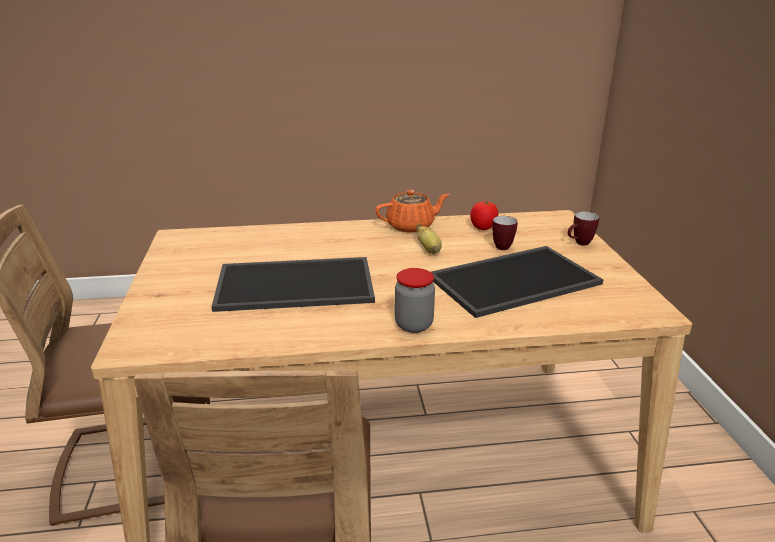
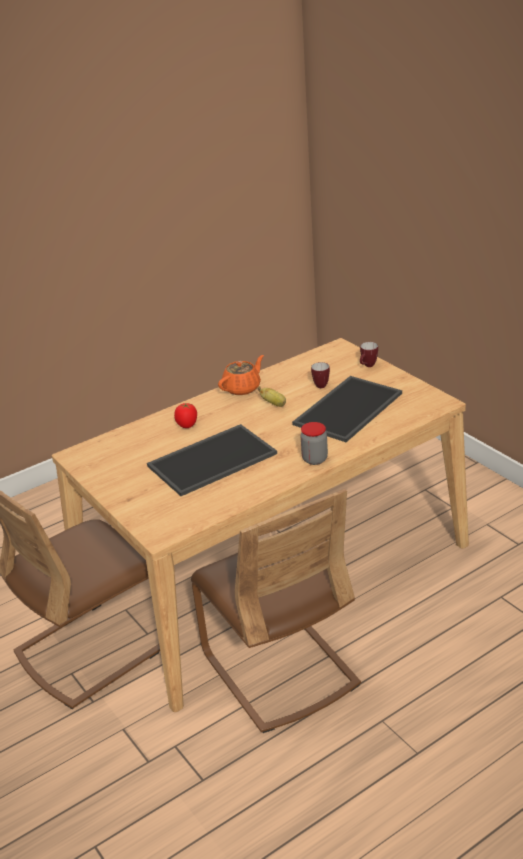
camera: 25 degrees left, 5 degrees up
(483, 227) = (294, 373): tomato -> tomato (187, 425)

